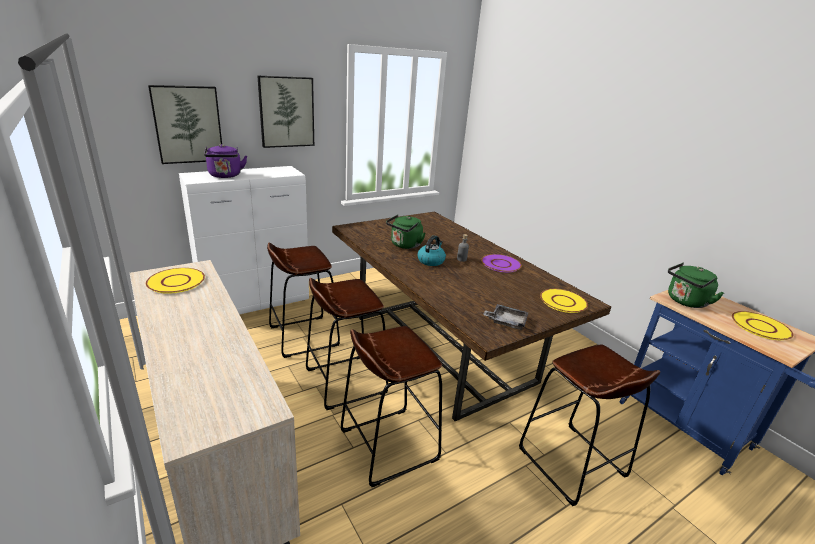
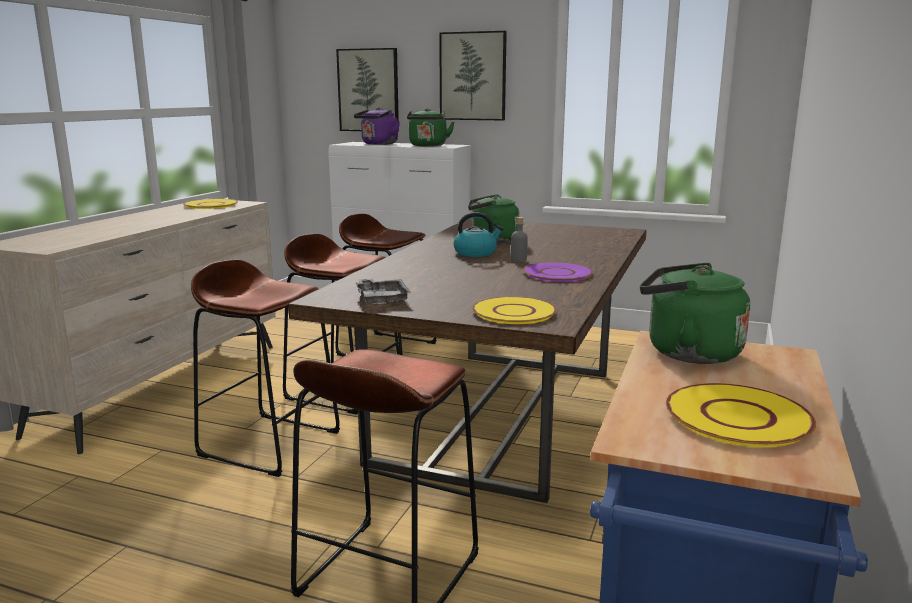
camera: 55 degrees right, 10 degrees down
(274, 173) = (428, 146): none -> green kettle

